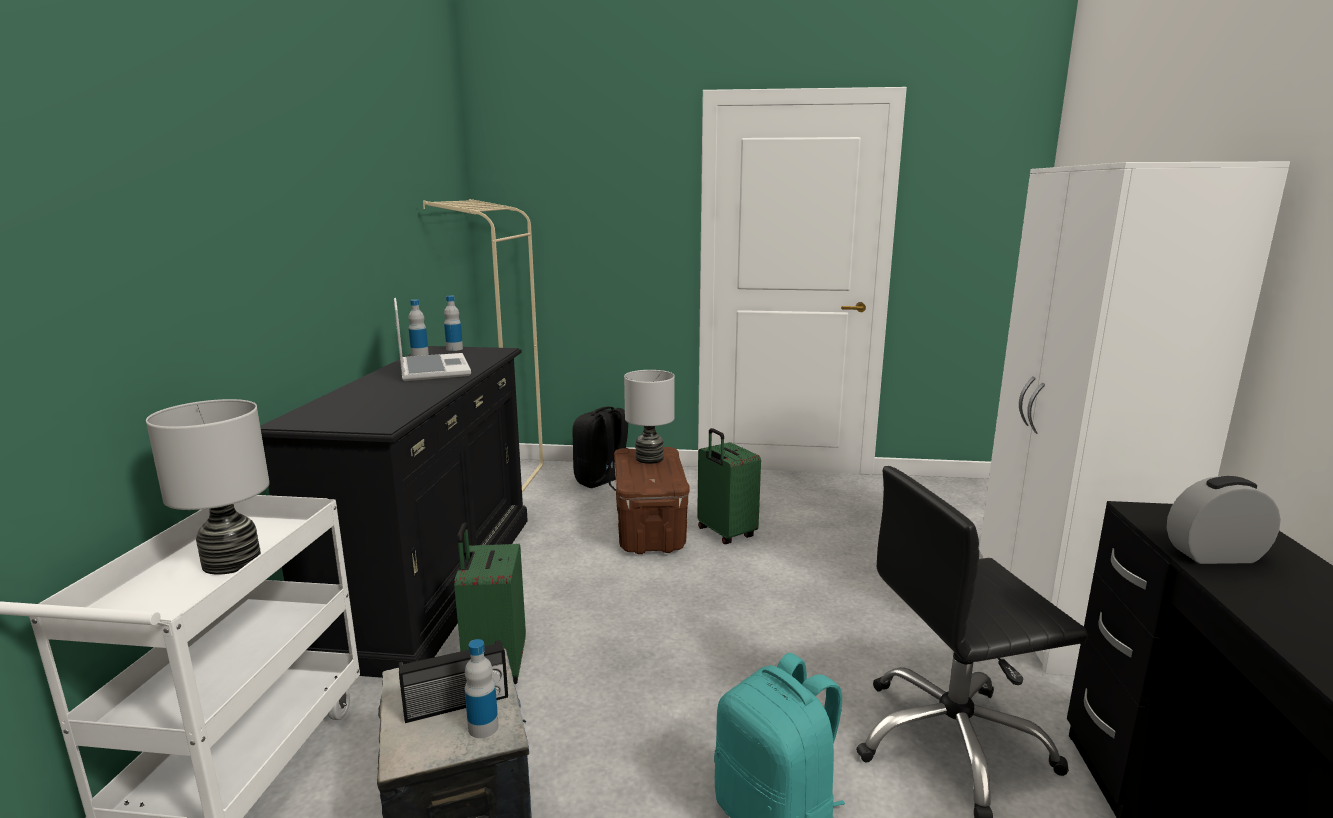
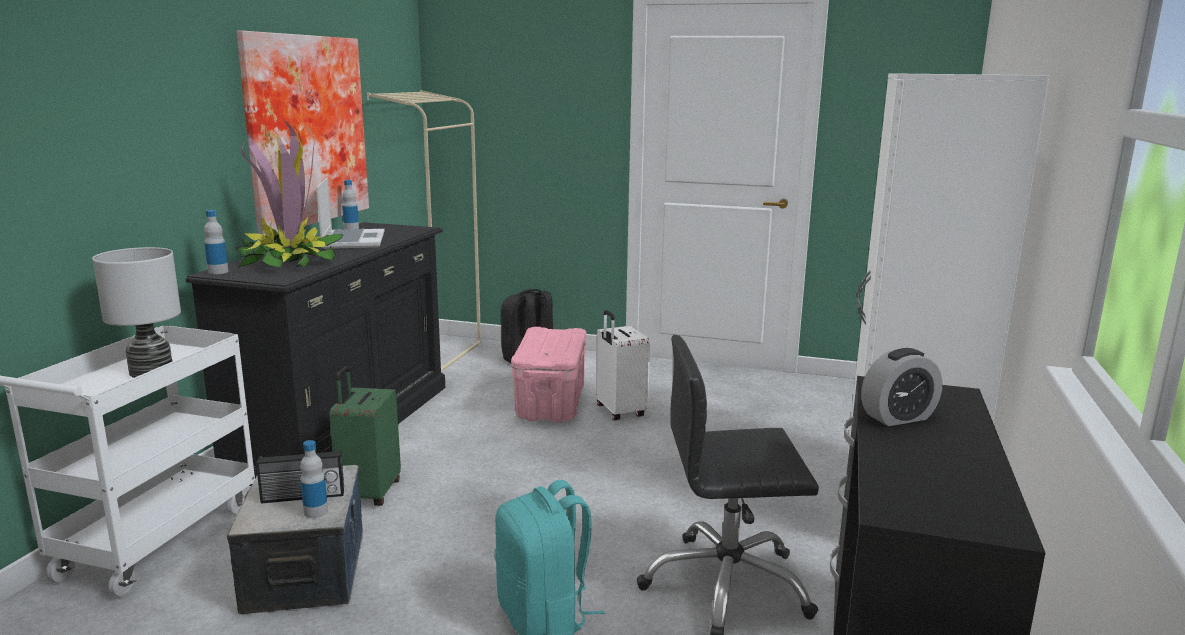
camera: 10 degrees right, 0 degrees up
(363, 244) = (302, 130): none -> picture
(376, 401) = (290, 262): none -> potted plant
(454, 349) = (384, 225): bottle -> bottle (218, 272)
(649, 458) = (554, 336): grey table lamp -> none
(650, 531) = (551, 404): brown storage box -> pink storage box
(725, 533) = (619, 412): green suitcase -> white suitcase
(1214, 555) = (898, 417): alarm clock -> alarm clock turned 150 degrees clockwise

